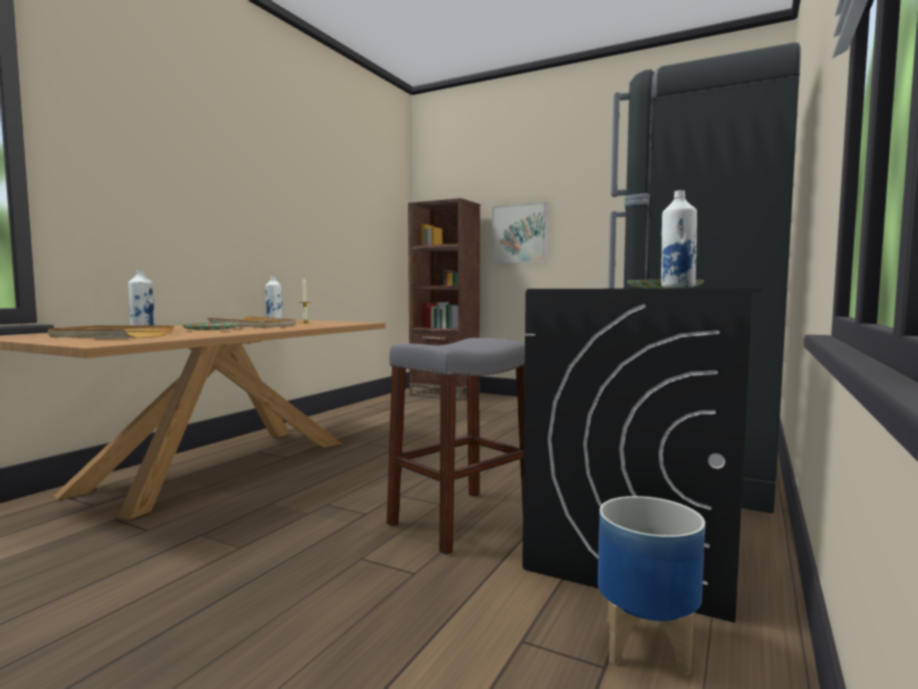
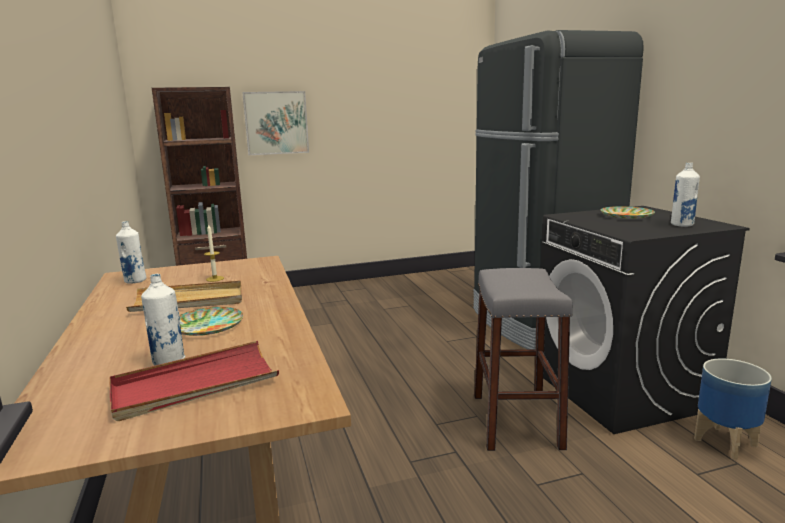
camera: 45 degrees left, 10 degrees up
(110, 336) = (194, 385): beige tray -> red tray

